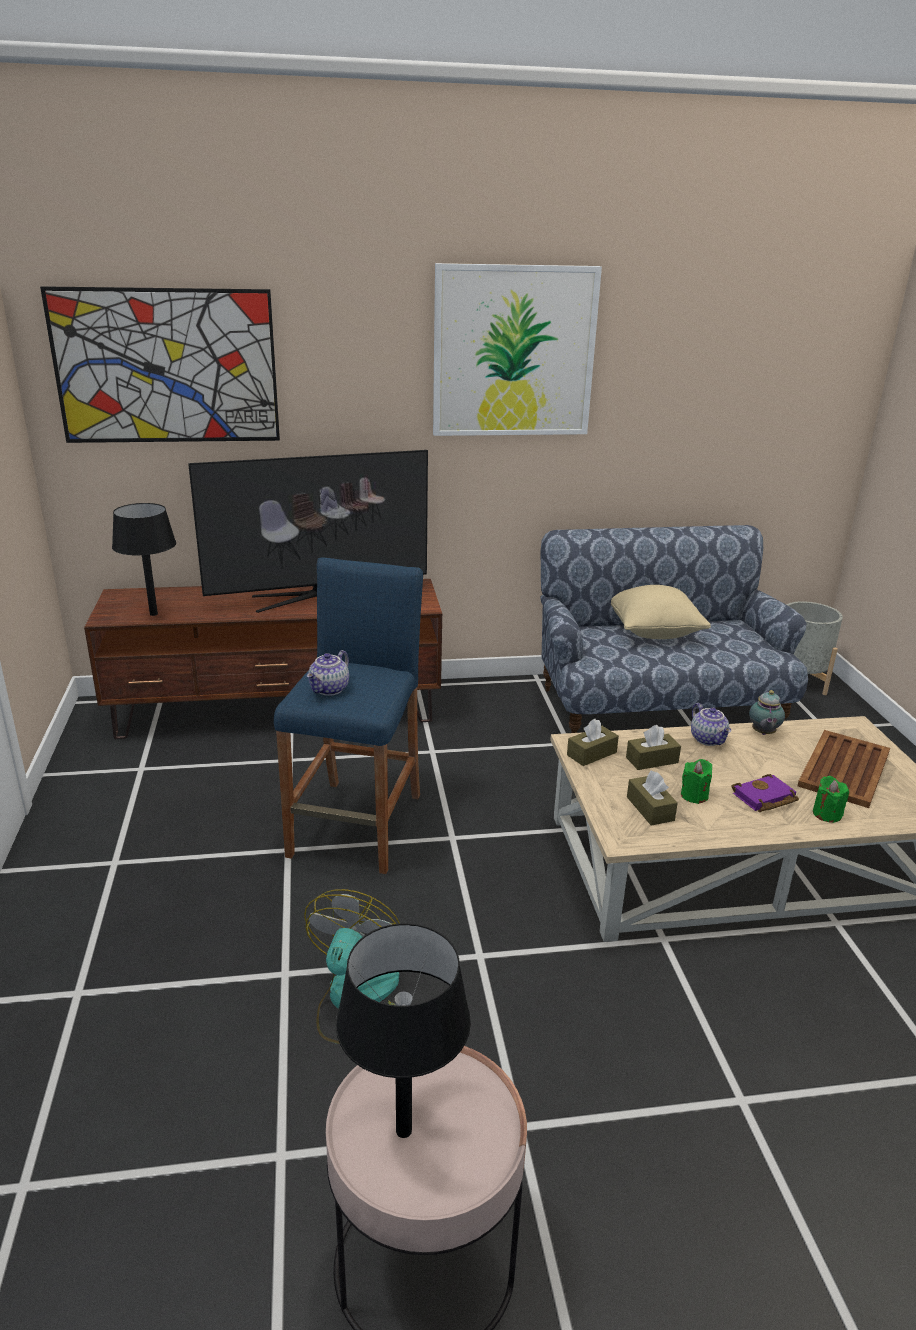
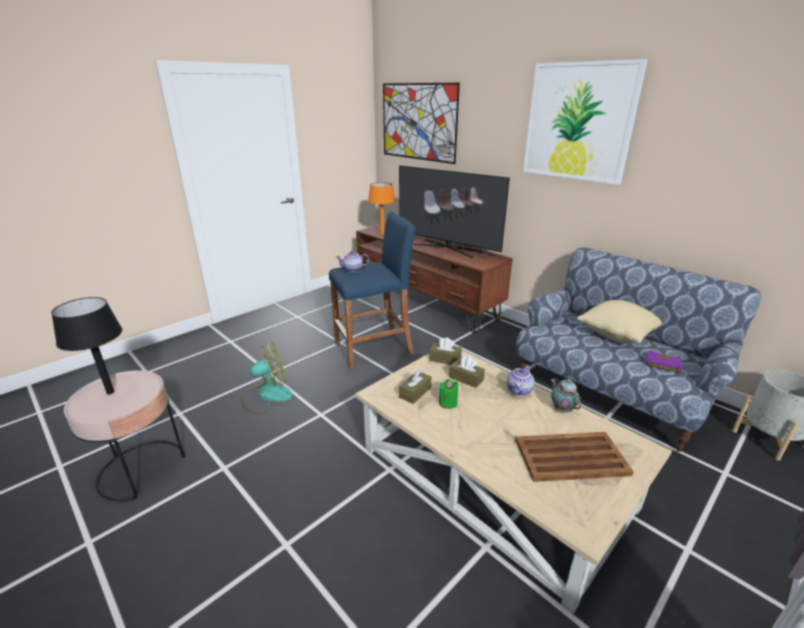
camera: 55 degrees right, 0 degrees up
(154, 614) = (382, 234): black table lamp -> orange table lamp
(762, 733) = (561, 409): teapot -> teapot turned 90 degrees clockwise
(764, 799) = (480, 430): purple book -> purple book (662, 364)
(827, 814) = (497, 462): green candle -> none

